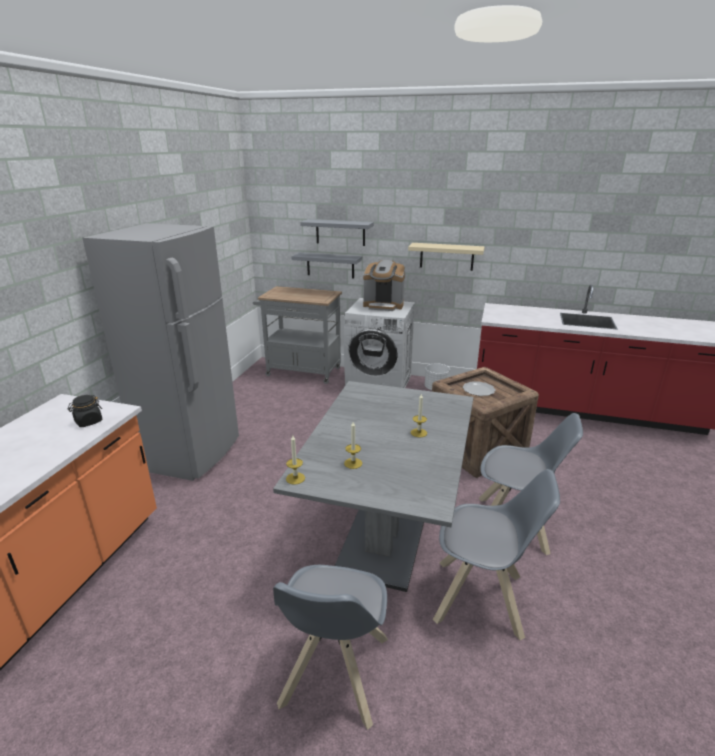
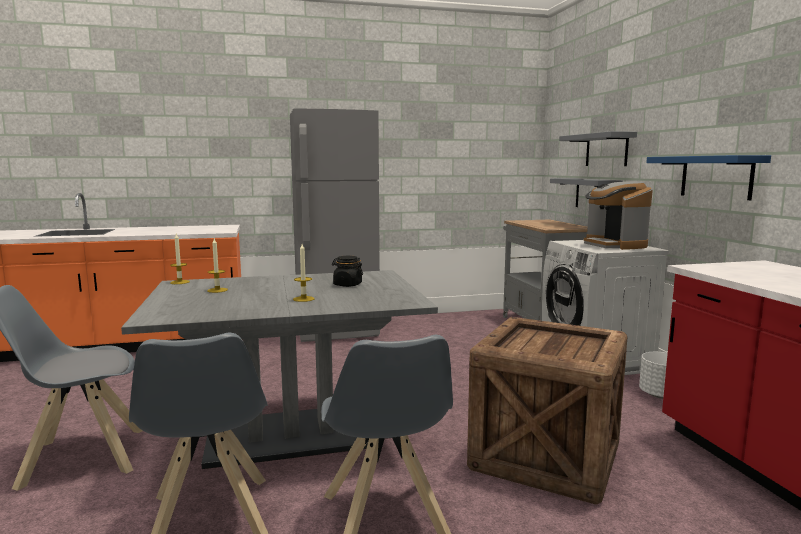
camera: 60 degrees right, 15 degrees down
(88, 422) = (203, 231): black jar -> black jar (347, 285)
(446, 256) = (716, 177): beige shelf -> blue shelf
(478, 390) = (542, 342): plate -> none

